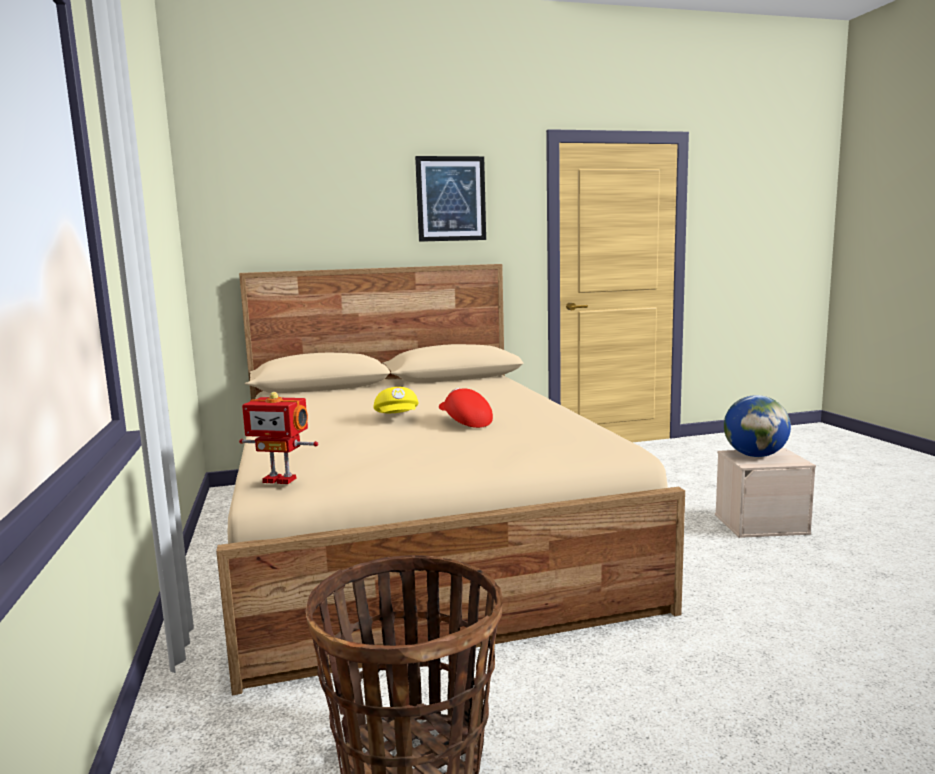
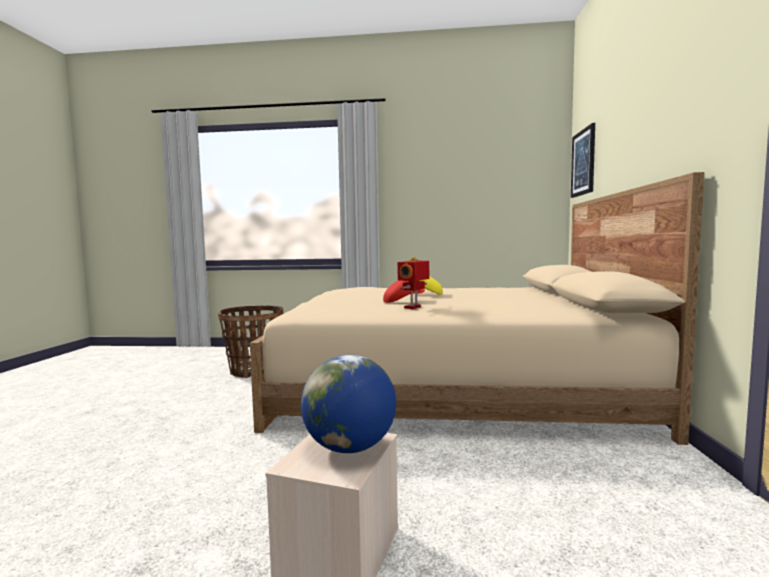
camera: 110 degrees right, 5 degrees down
(280, 479) = (339, 288): toy robot -> toy robot (413, 307)
(451, 199) = (673, 100): picture -> picture (583, 162)

